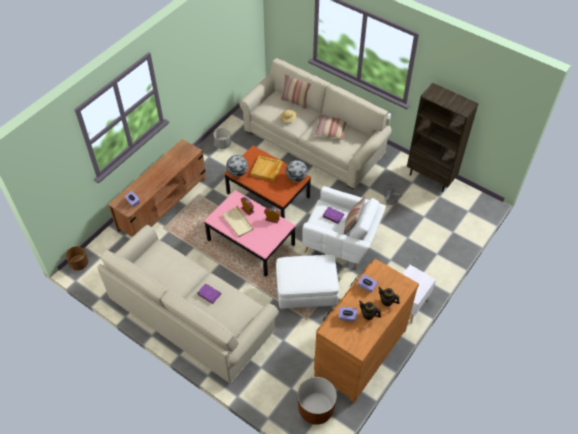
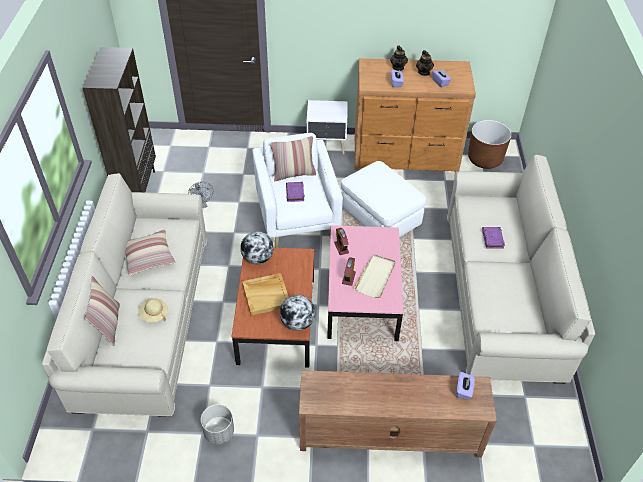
camera: 125 degrees left, 5 degrees down
(79, 264) = (567, 464): brown planter -> none

